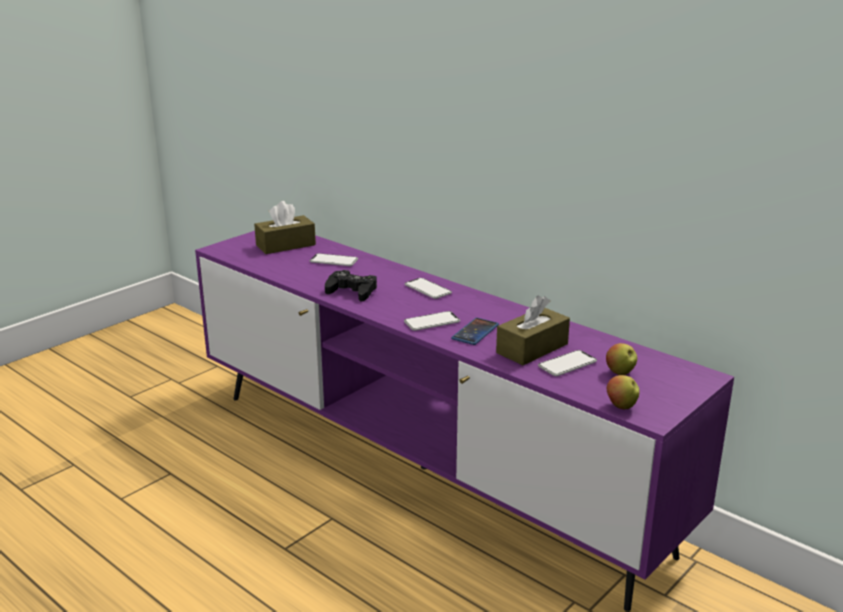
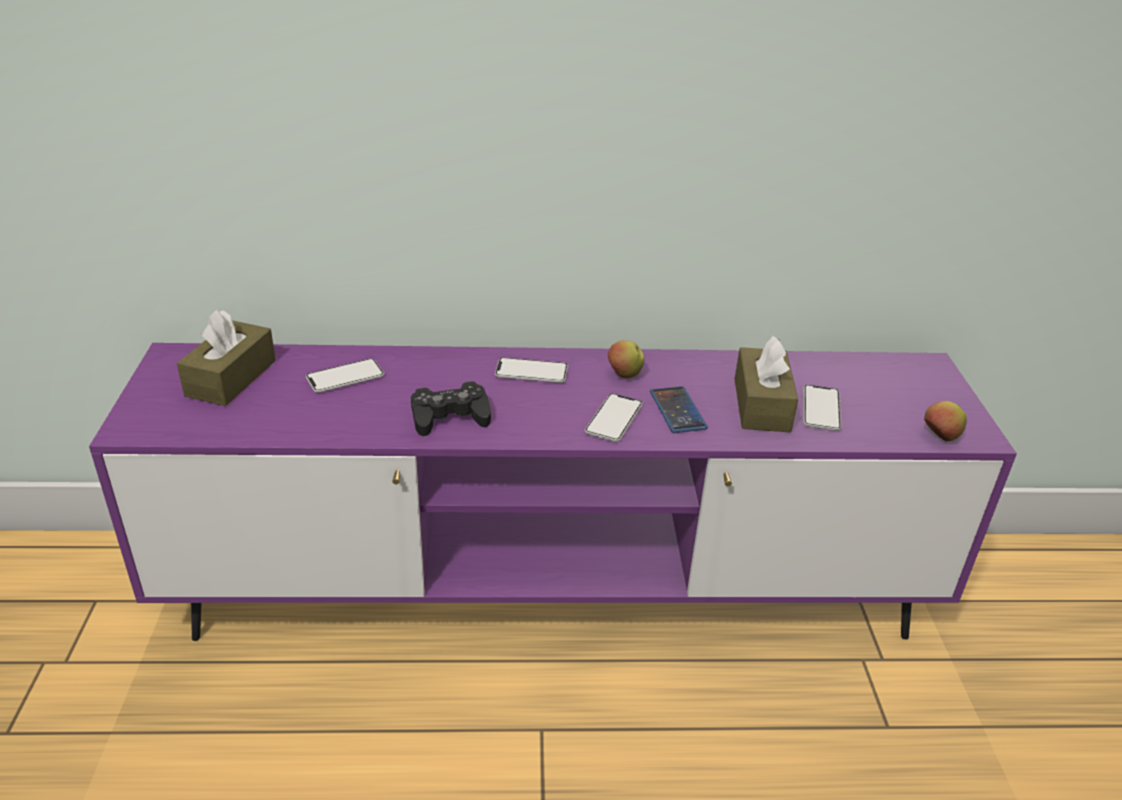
camera: 45 degrees left, 10 degrees up
(620, 373) = (874, 396): apple -> apple (624, 375)

